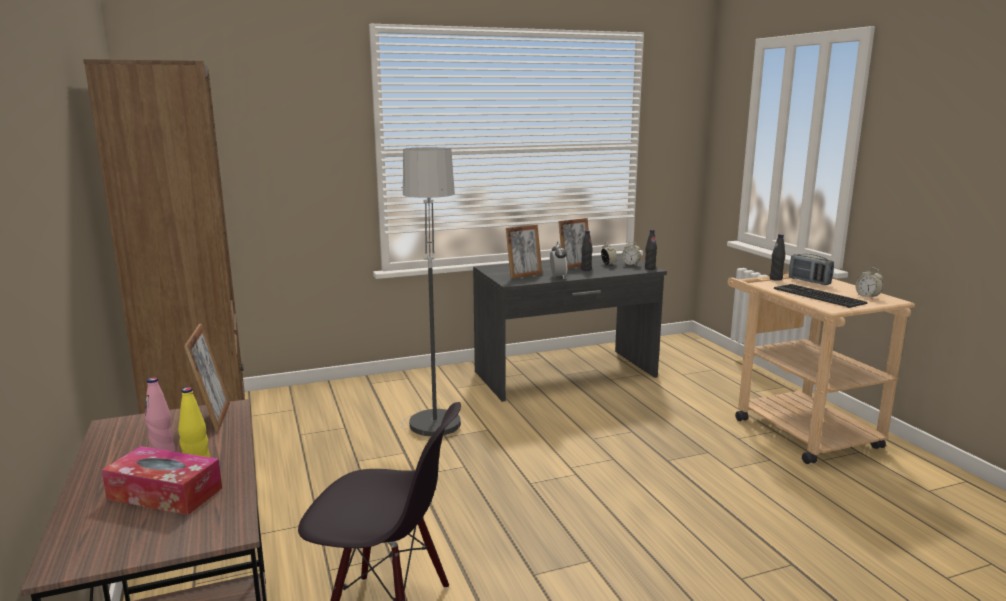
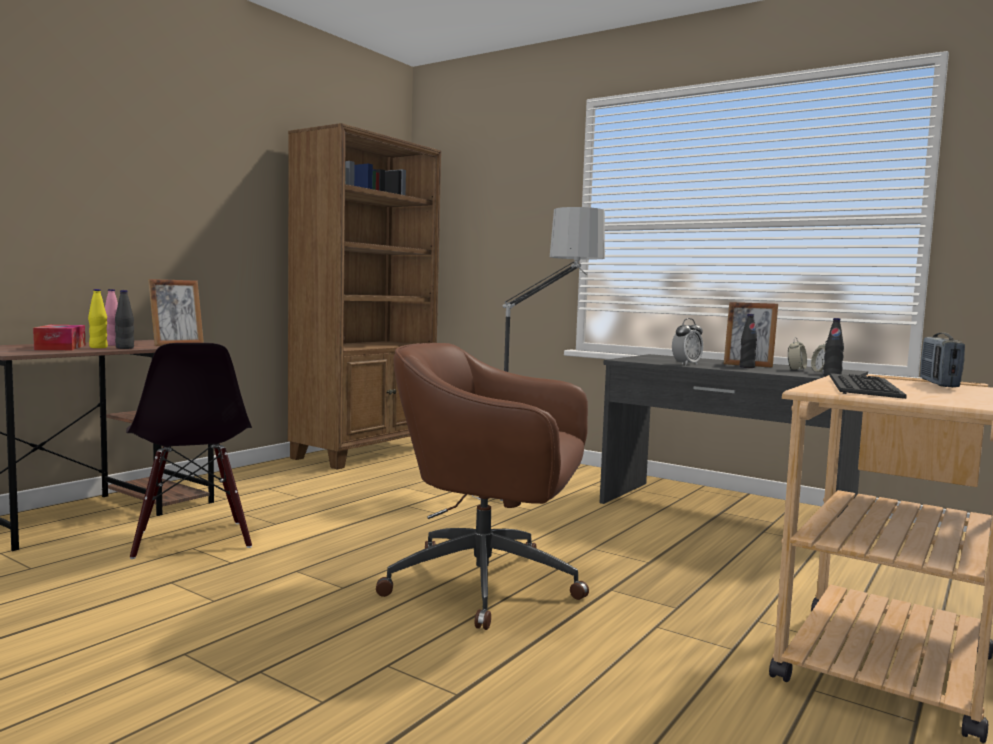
camera: 55 degrees right, 10 degrees down
(524, 275) = (661, 360): picture frame -> none
(631, 498) = (489, 585): none -> brown office chair
(775, 279) = (892, 377): black bottle -> black bottle (125, 348)
(867, 297) = (955, 399): alarm clock -> none

